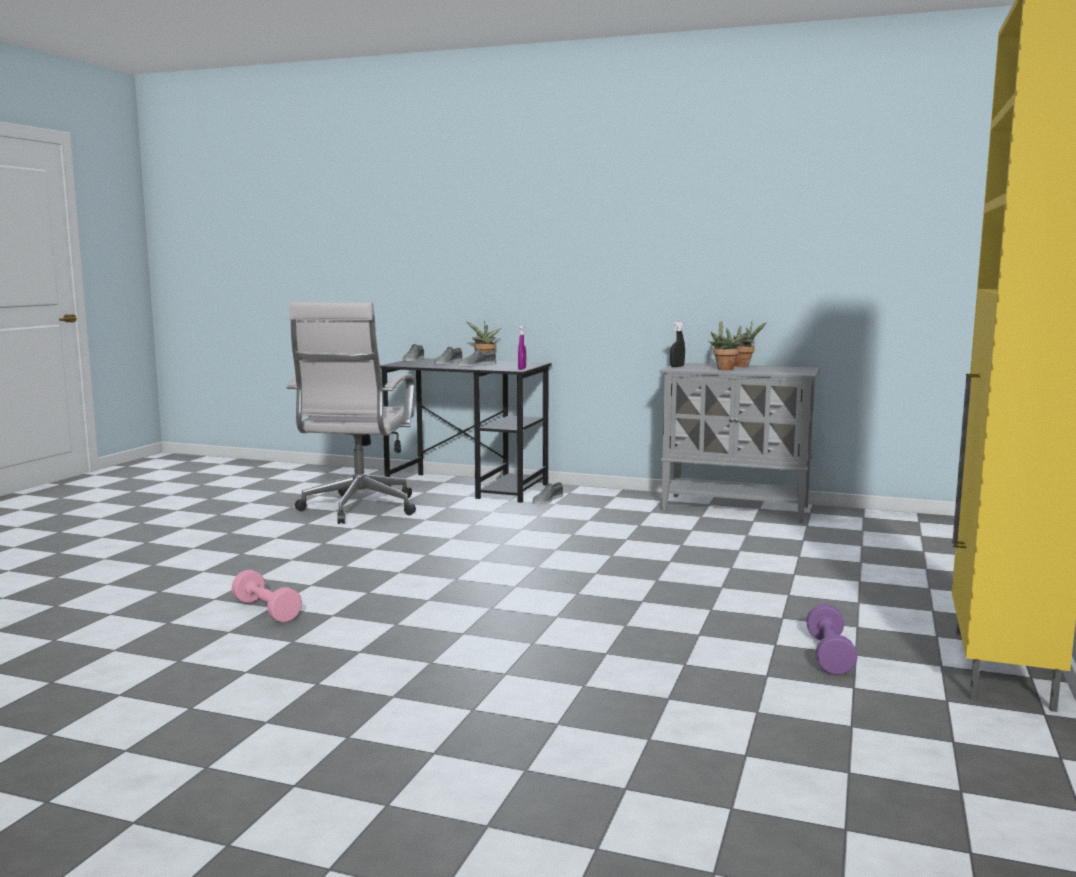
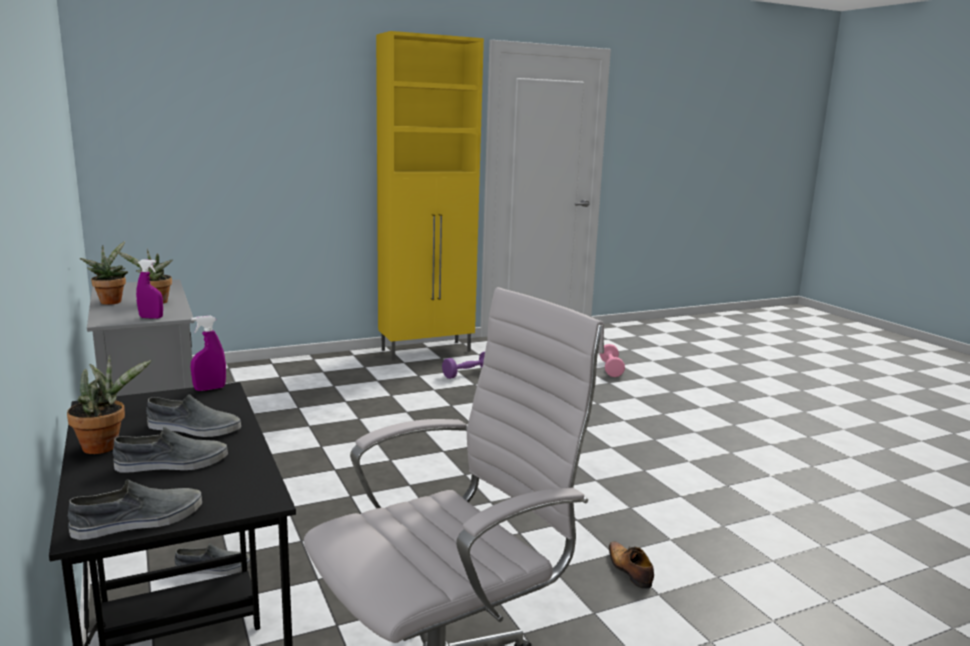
camera: 135 degrees left, 5 degrees up
(266, 611) = (730, 522): pink dumbbell -> pink dumbbell (611, 369)
(323, 562) = (629, 570): none -> shoe
(677, 366) = (151, 318): black spray bottle -> purple spray bottle

